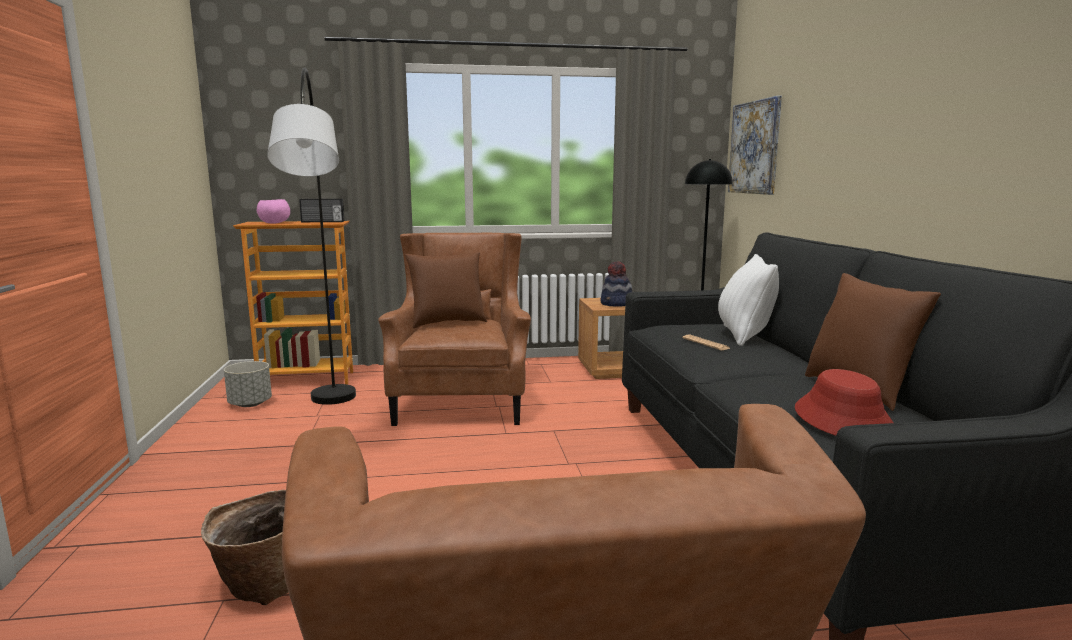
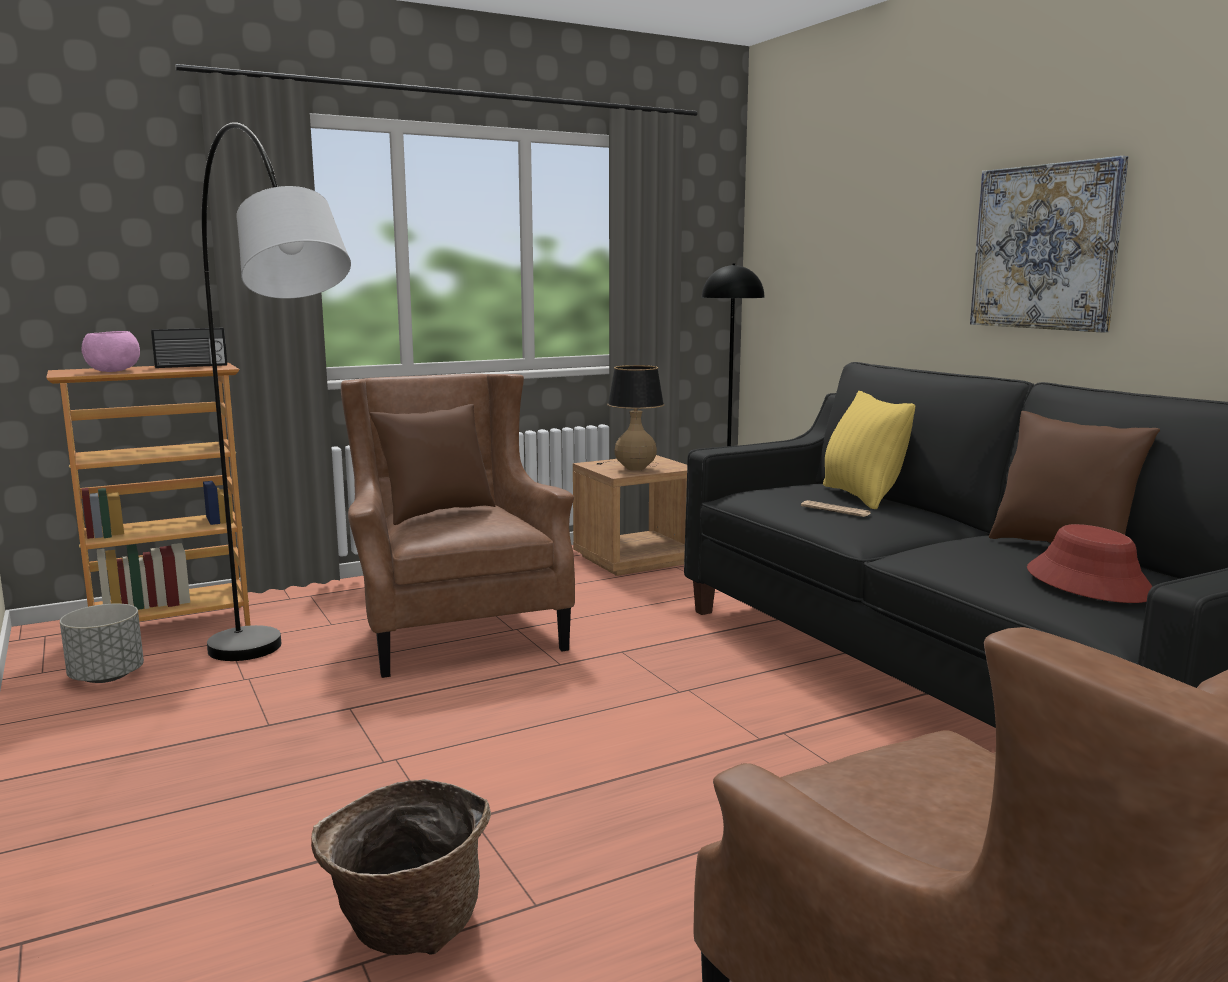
camera: 20 degrees left, 0 degrees up
(617, 304) = (635, 468): hat -> table lamp
(744, 336) = (861, 497): white pillow -> yellow pillow
(755, 147) = (793, 249): picture -> picture (1045, 247)

